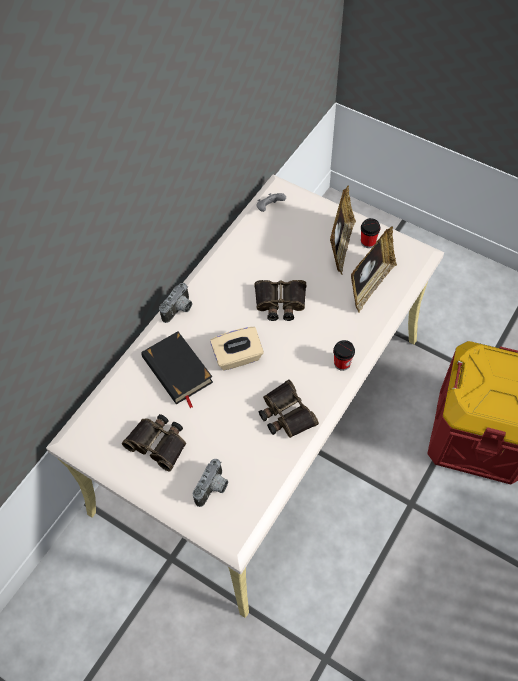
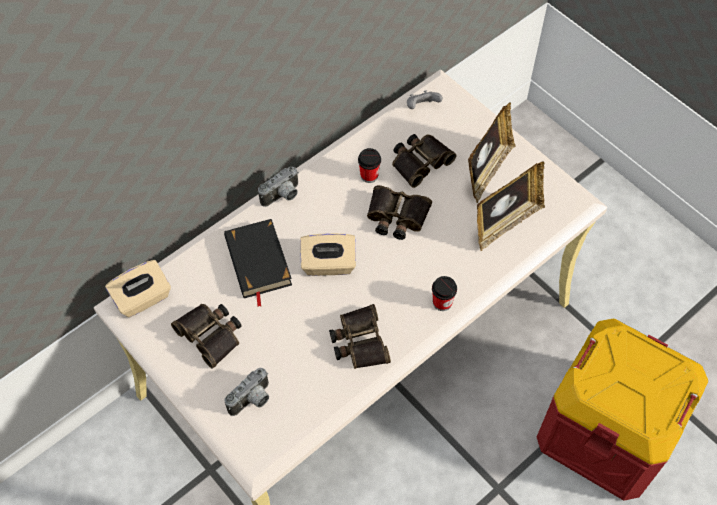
camera: 15 degrees right, 0 degrees up
(88, 428) = (143, 298): none -> beige tissue box
(283, 252) = (420, 161): none -> binoculars
(368, 242) = (521, 173): cup -> cup (369, 175)

